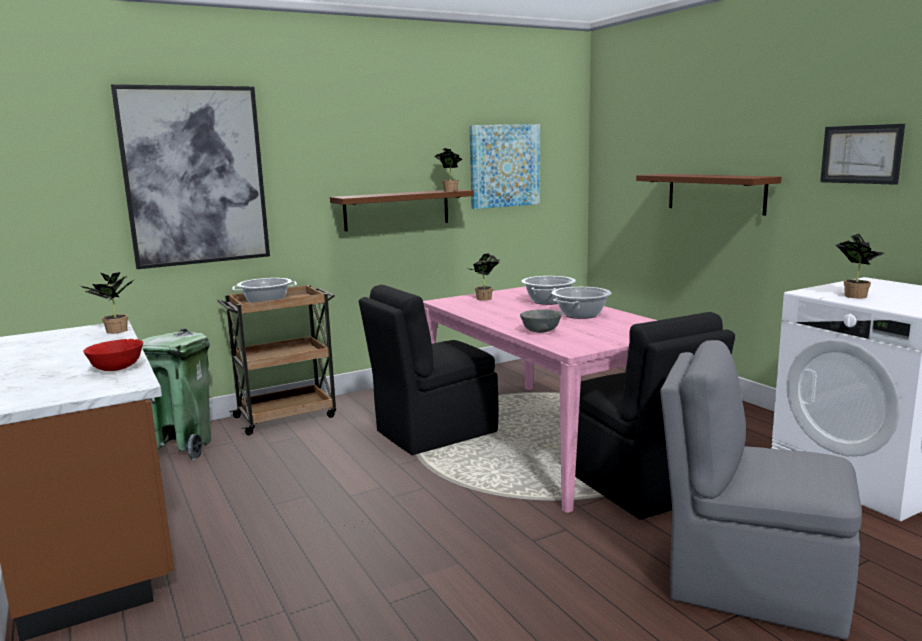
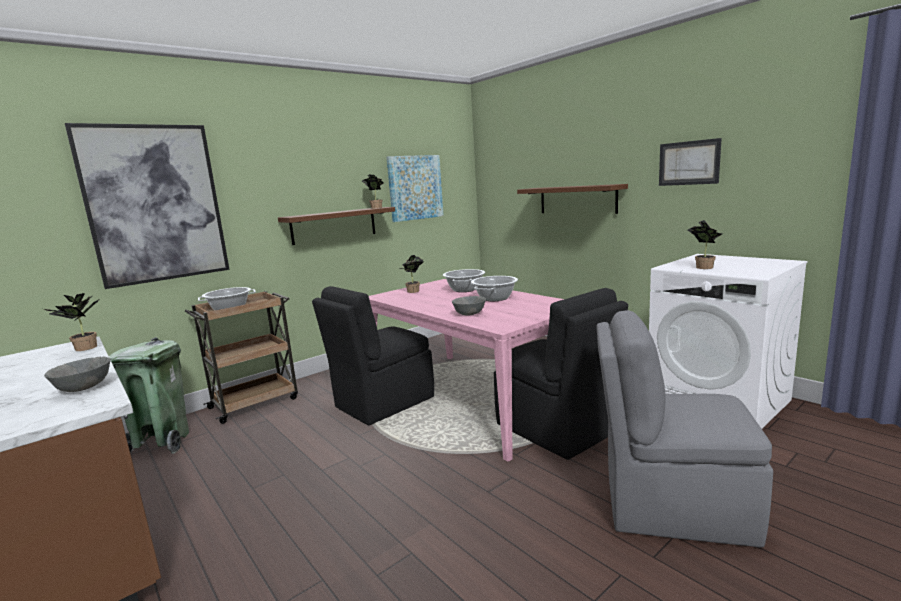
camera: 10 degrees left, 0 degrees up
(116, 369) = (83, 388): red bowl -> grey bowl

